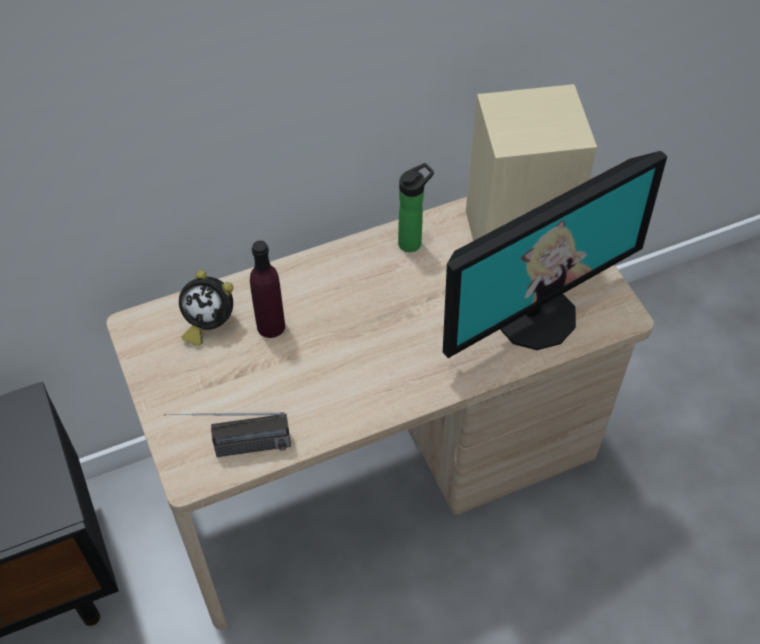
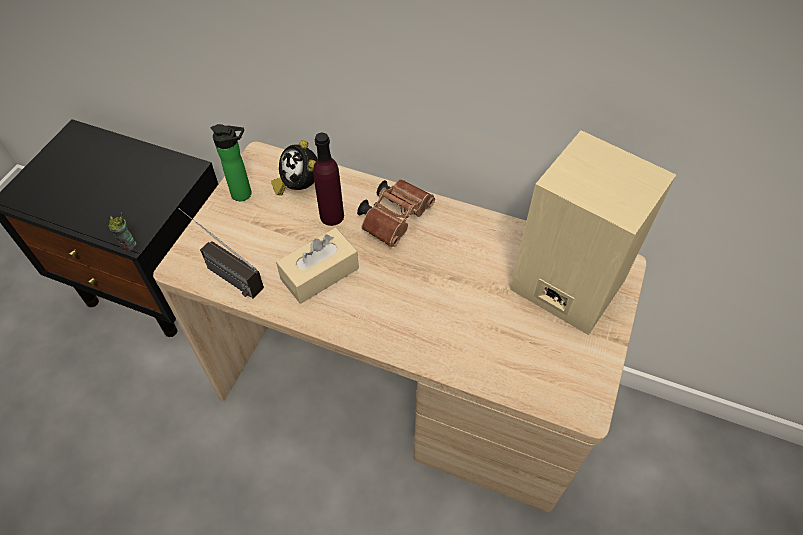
camera: 45 degrees right, 0 degrees up
(60, 523) = (128, 245): none -> cup
(321, 380) = (319, 274): none -> beige tissue box
(328, 285) = (396, 218): none -> brown binoculars
(413, 242) = (485, 232): bottle -> bottle (244, 194)
(536, 316) = (514, 352): monitor -> none

